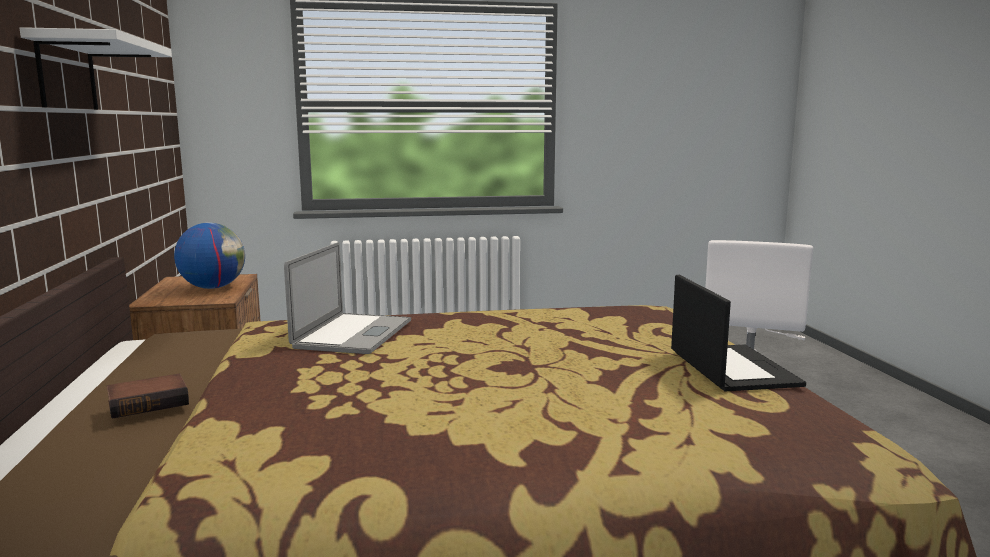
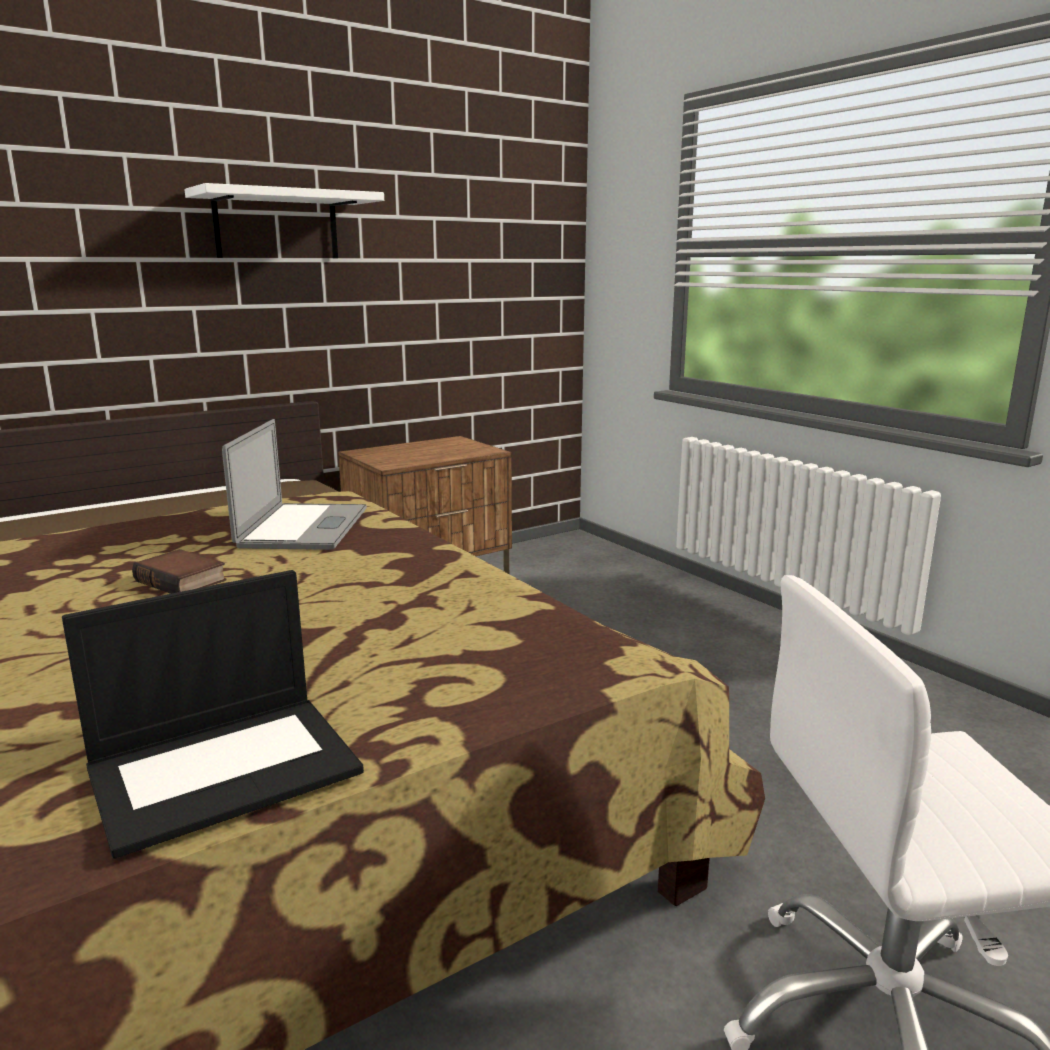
camera: 65 degrees right, 5 degrees up
(149, 402) = (83, 517): book -> book (183, 580)
(213, 287) = (433, 453): globe -> none
(353, 334) = (304, 527): laptop -> laptop turned 75 degrees counterclockwise

